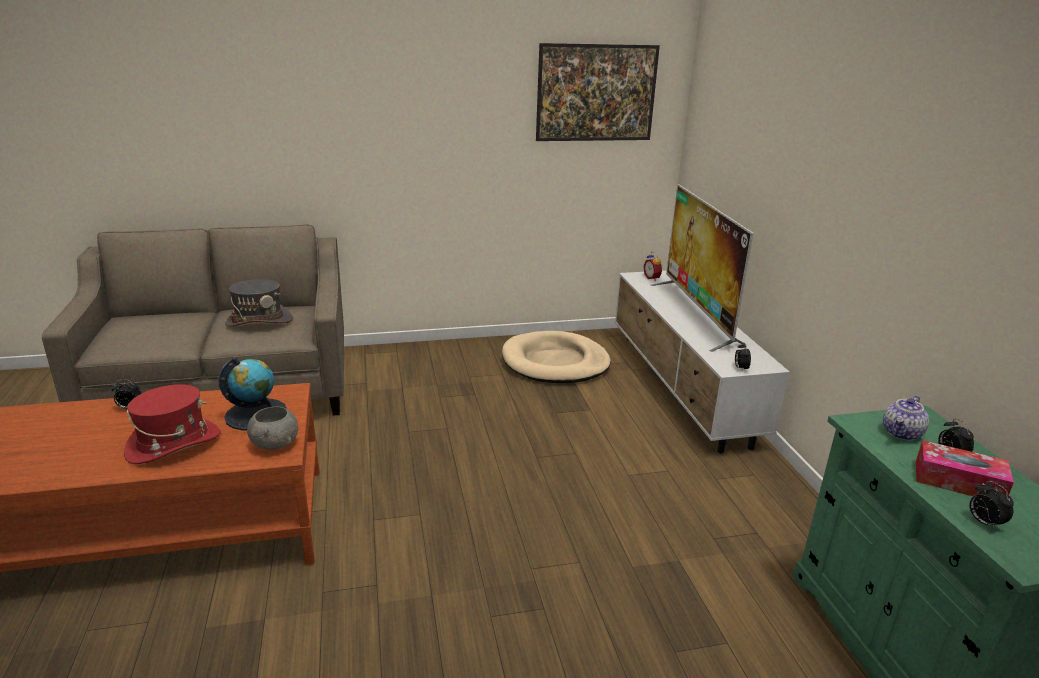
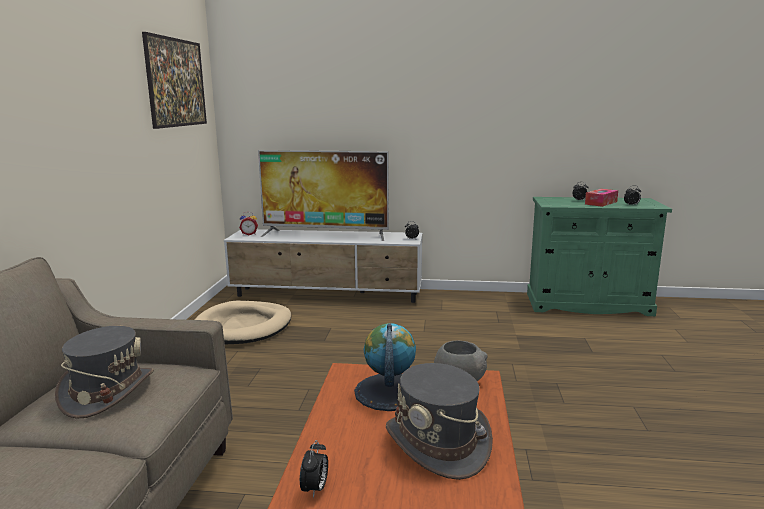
camera: 70 degrees left, 10 degrees down
(174, 444) = (438, 443): red hat -> grey hat
(902, 433) = (560, 202): teapot -> none

